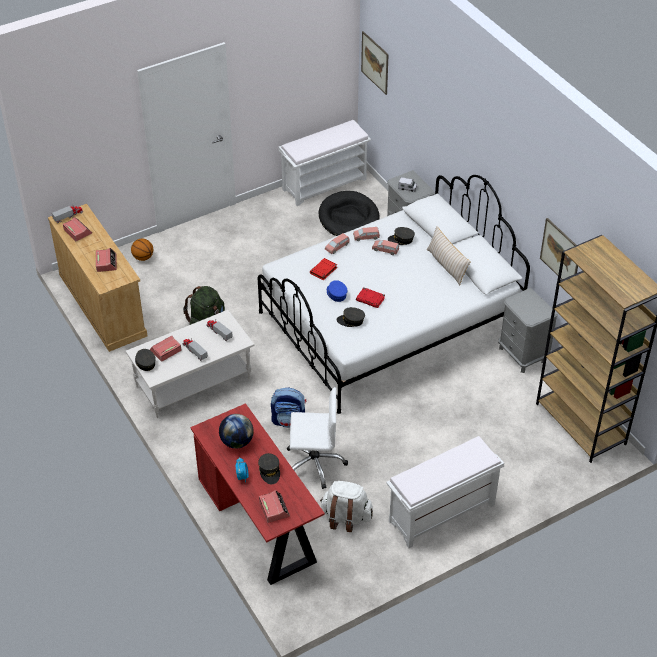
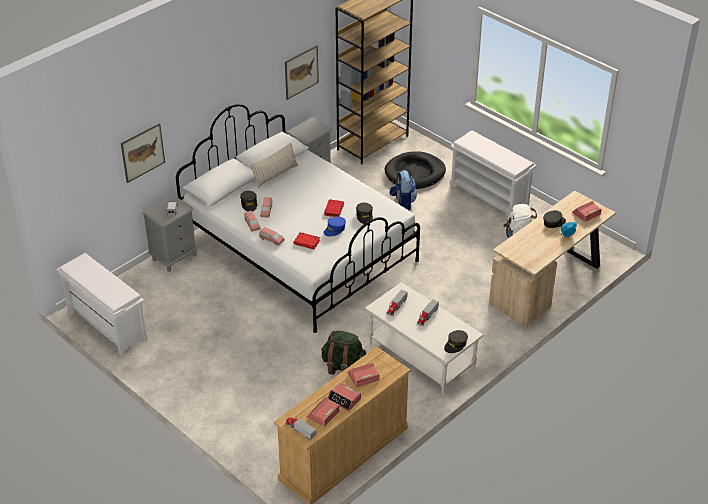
camera: 105 degrees left, 5 degrees down
(143, 257) = (260, 441): basketball -> none
(165, 350) = (435, 335): alarm clock -> alarm clock (344, 399)
(236, 442) = (535, 245): globe -> none
(258, 521) = (548, 284): red desk -> beige desk
(289, 421) = (438, 288): backpack -> backpack (402, 203)
(314, 463) = (476, 265): white office chair -> none
(349, 218) = (159, 299): black dog bed -> black dog bed (415, 173)
(375, 62) = (63, 182): picture -> picture (142, 152)

